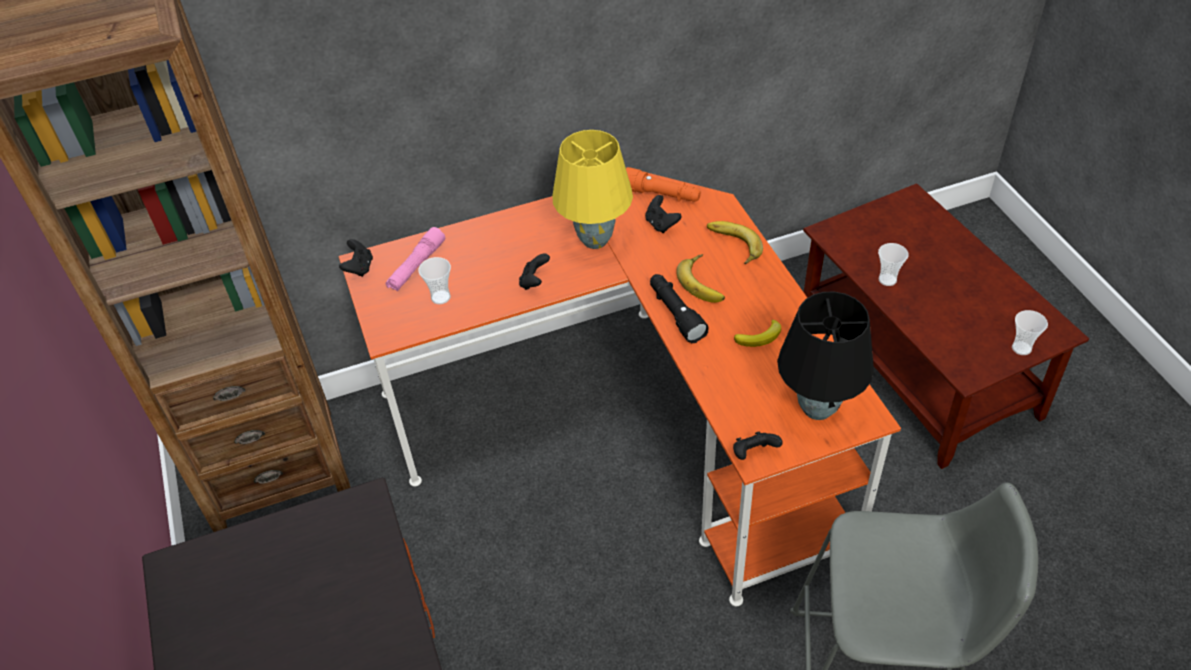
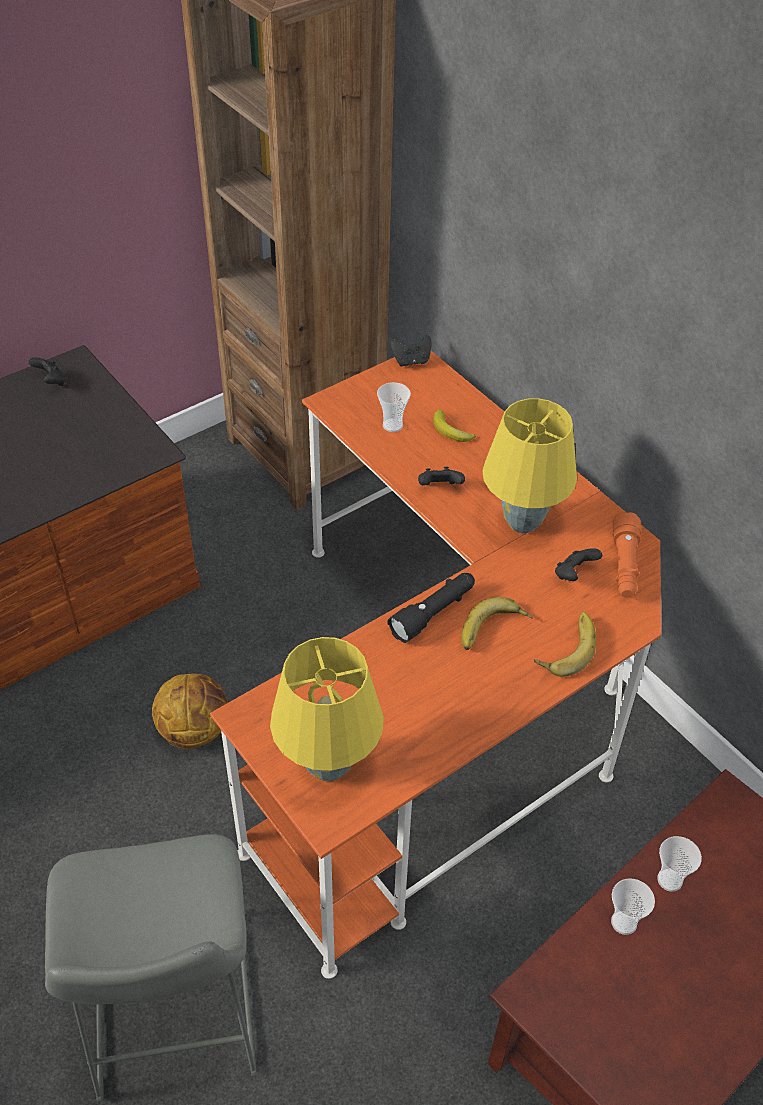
camera: 70 degrees right, 0 degrees up
(416, 266) = (429, 398): pink flashlight -> none
(591, 621) = (195, 729): none -> basketball
(753, 454) = (249, 715): black game controller -> black game controller (51, 382)
(760, 337) = (423, 696): banana -> banana (450, 431)
(817, 409) = (327, 767): black table lamp -> yellow table lamp
(1021, 348) = (605, 1068): cup -> cup (624, 922)

